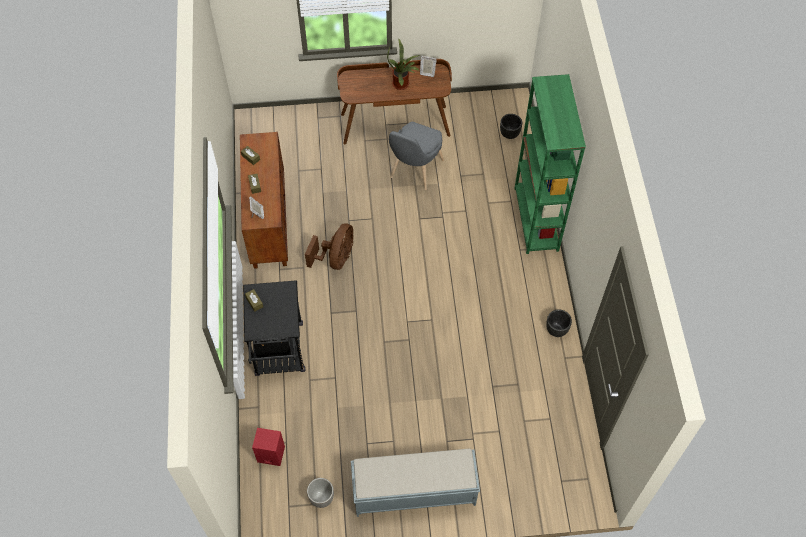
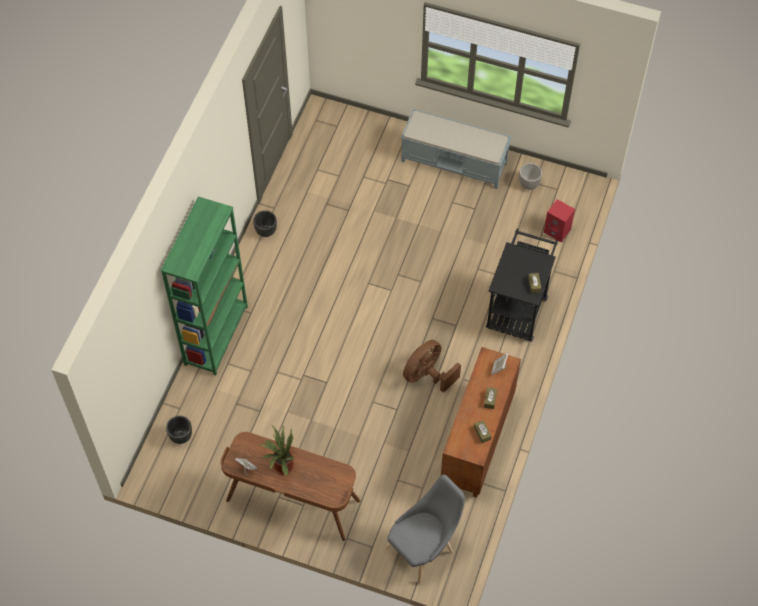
camera: 155 degrees left, 0 degrees up
(414, 171) = (303, 435): grey chair -> grey chair (423, 548)

